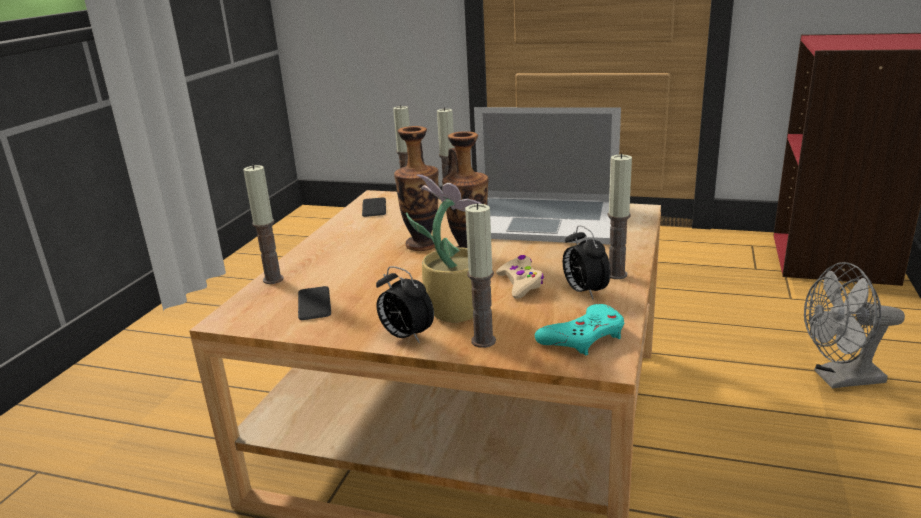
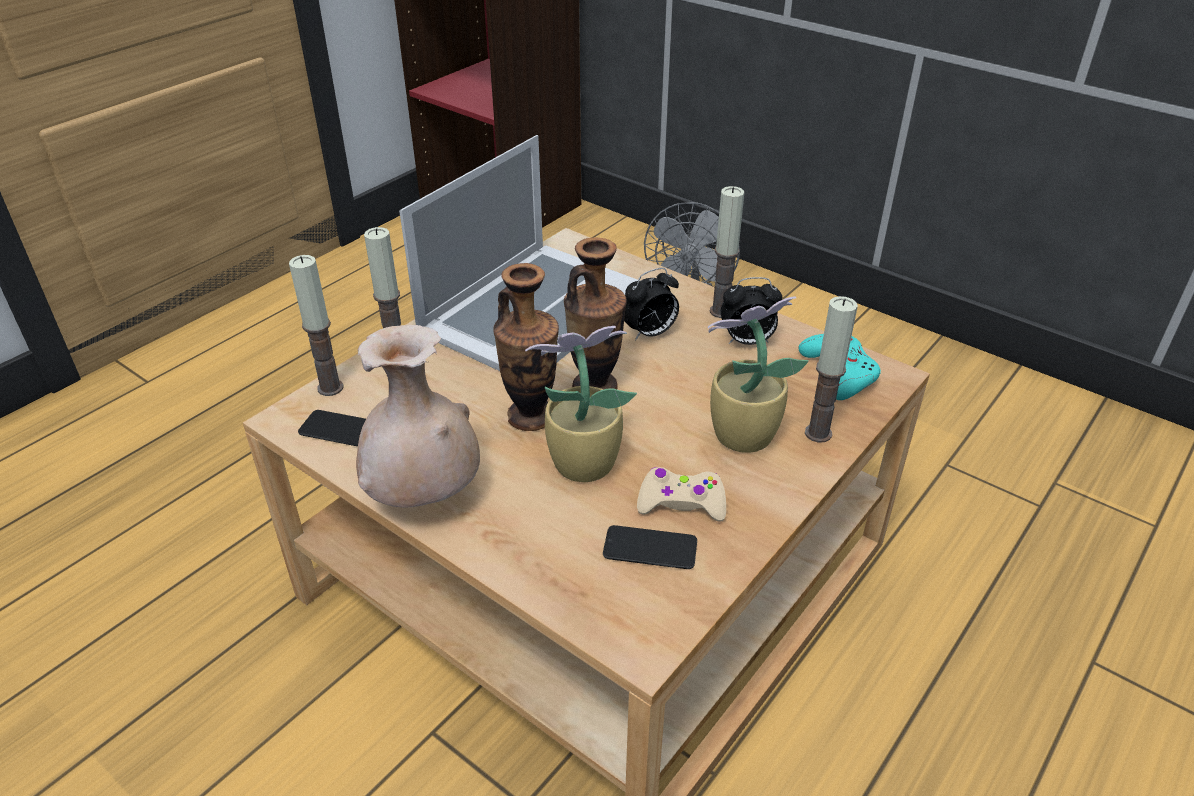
camera: 70 degrees left, 15 degrees up
(273, 279) = (536, 581): candle -> none
(332, 237) = (424, 495): none -> beige vase
(385, 268) = (580, 464): none -> potted plant
(405, 336) = (781, 485): alarm clock -> alarm clock (649, 334)
(520, 284) = (702, 374): beige game controller -> beige game controller (681, 503)

